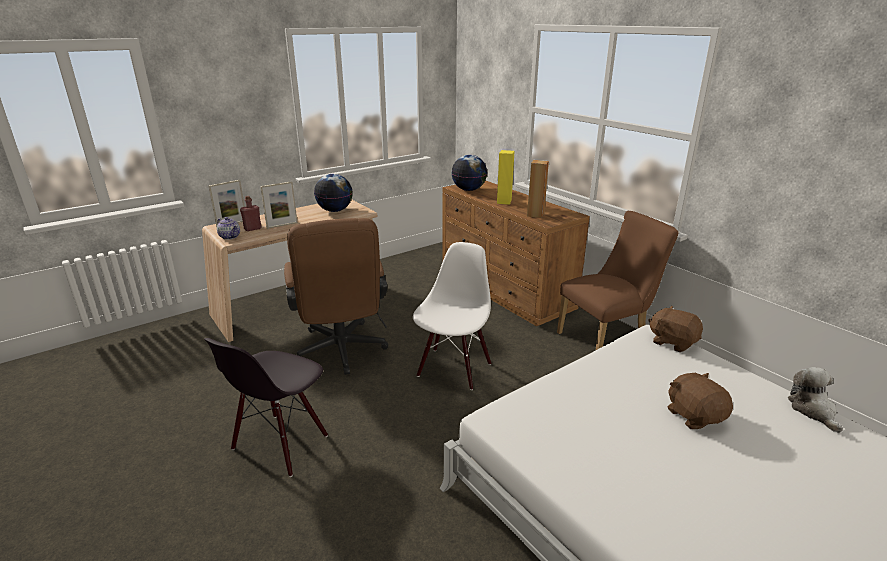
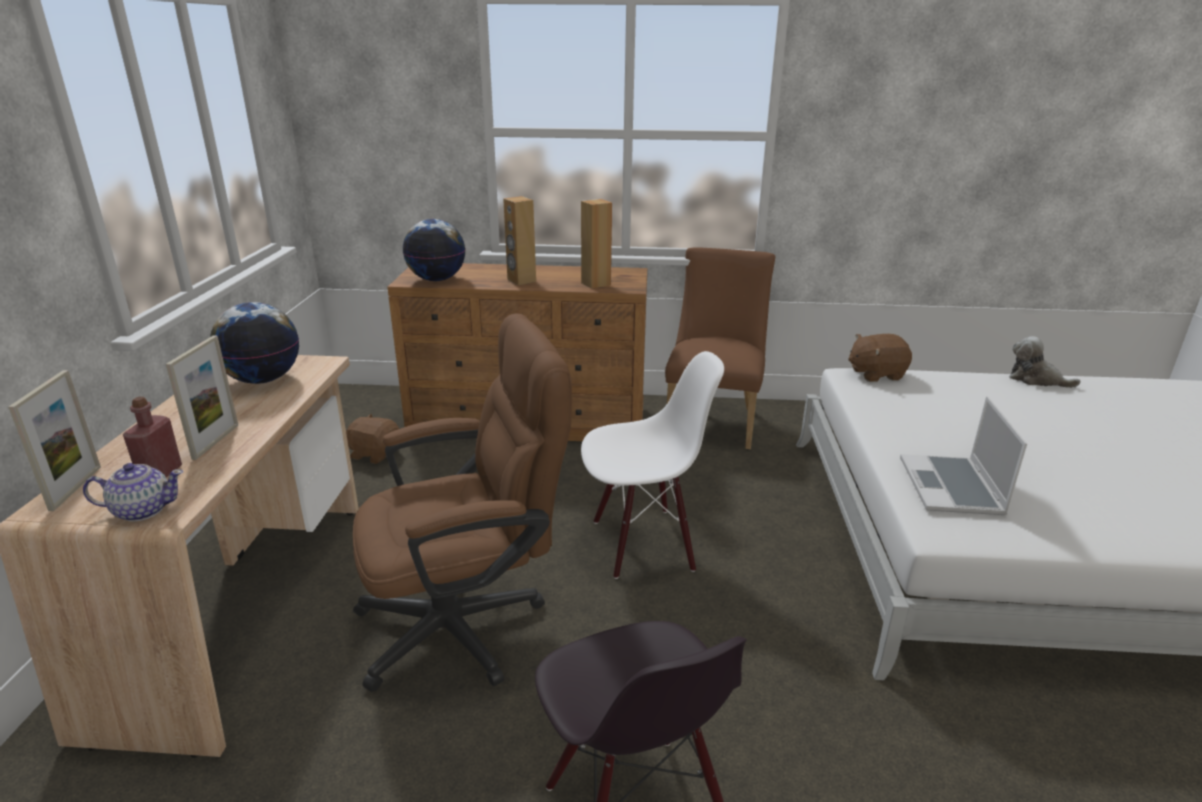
camera: 50 degrees left, 0 degrees up
(341, 353) = (468, 623): brown office chair -> brown office chair turned 45 degrees counterclockwise
(453, 369) = (643, 543): white chair -> white chair turned 105 degrees clockwise
(504, 202) = (521, 280): yellow speaker -> brown speaker
(553, 410) = (952, 488): none -> laptop
(694, 416) = (1015, 425): brown plush toy -> brown plush toy (375, 453)

